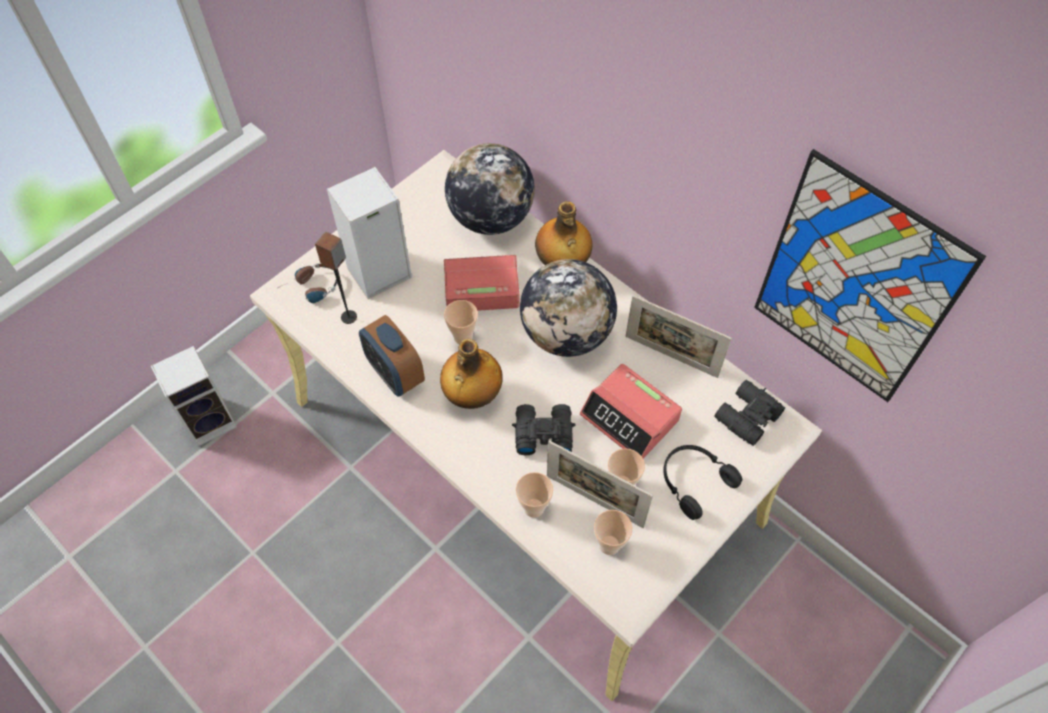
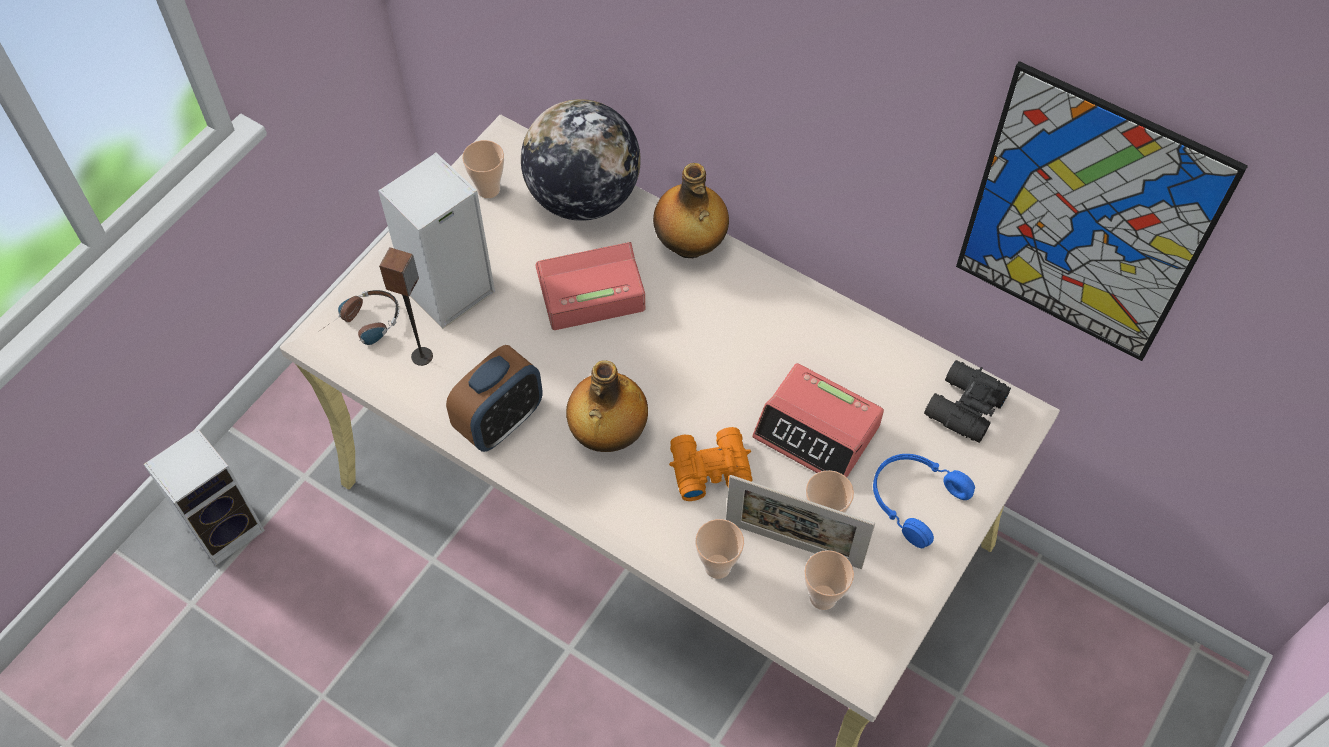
camera: 10 degrees left, 0 degrees up
(395, 373) = (500, 421): alarm clock -> alarm clock turned 90 degrees counterclockwise
(463, 337) = (579, 360): cup -> cup (488, 189)
(542, 432) = (708, 468): black binoculars -> orange binoculars
(566, 334) = (714, 336): globe -> none
(671, 356) = (854, 345): picture frame -> none
(694, 481) = (913, 499): black headphones -> blue headphones

